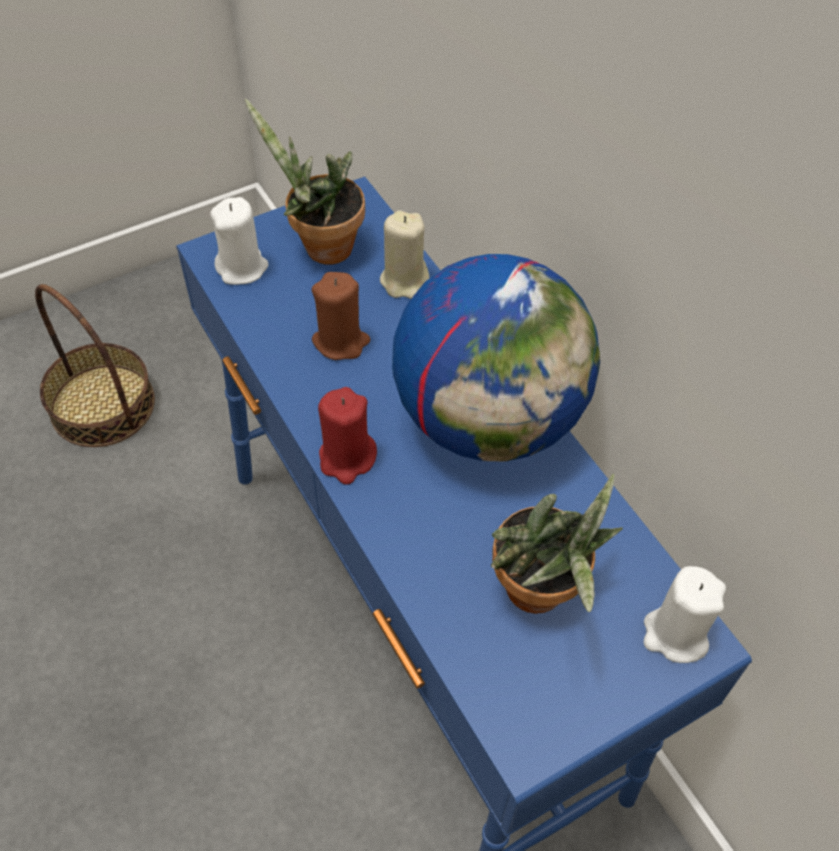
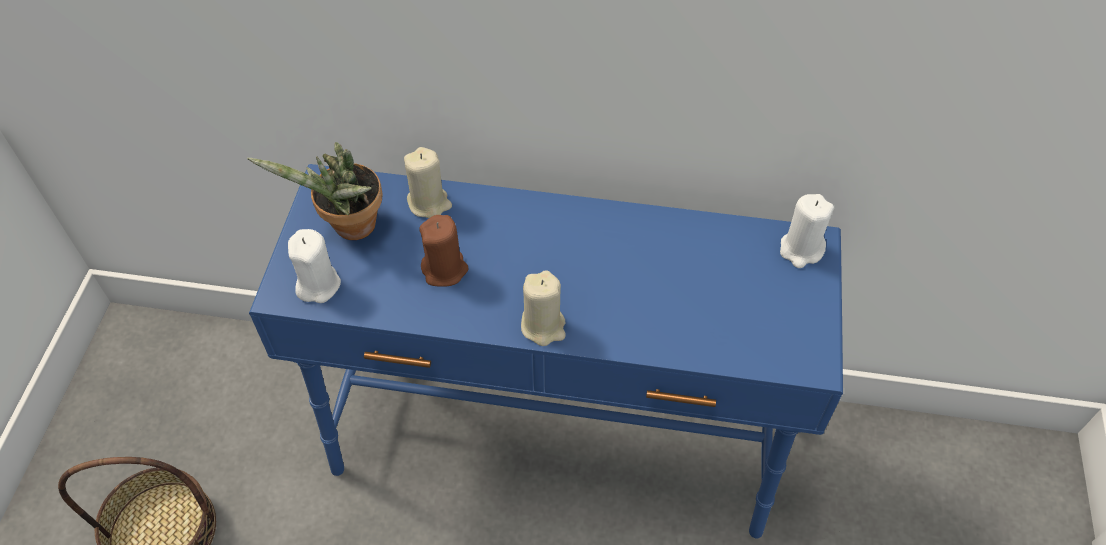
camera: 50 degrees left, 0 degrees up
(347, 458) = (543, 326): red candle -> beige candle
(488, 418) = (582, 234): globe -> none
(541, 595) = (727, 292): potted plant -> none

